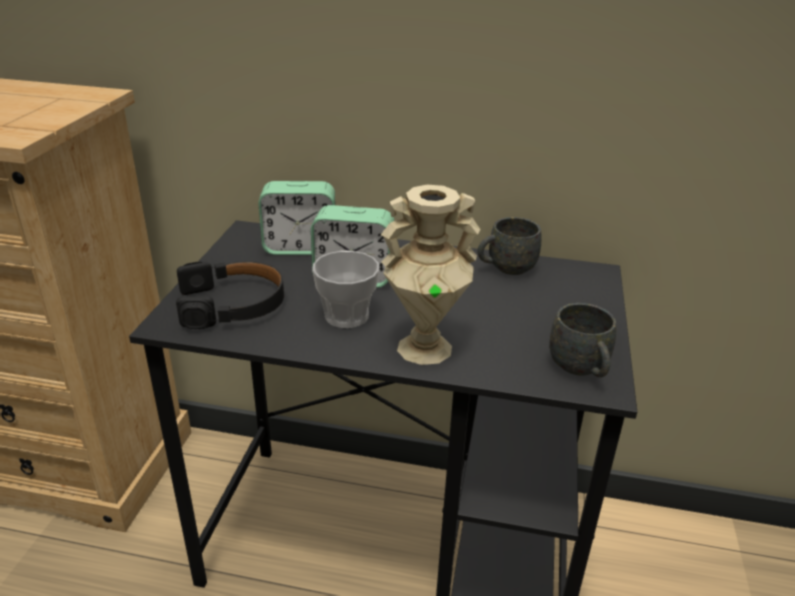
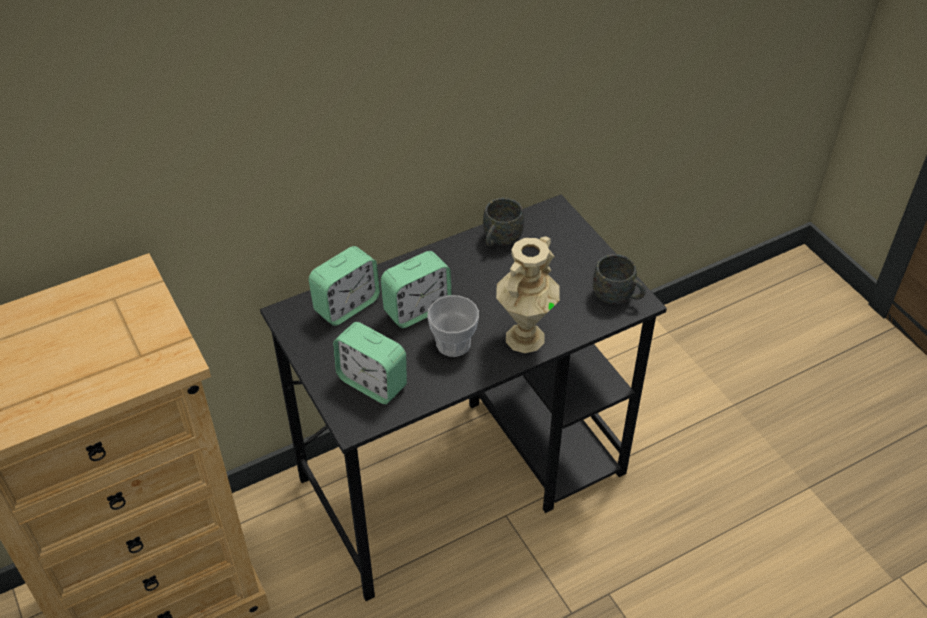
camera: 40 degrees left, 15 degrees up
(233, 304) = (372, 382): black headphones -> alarm clock

